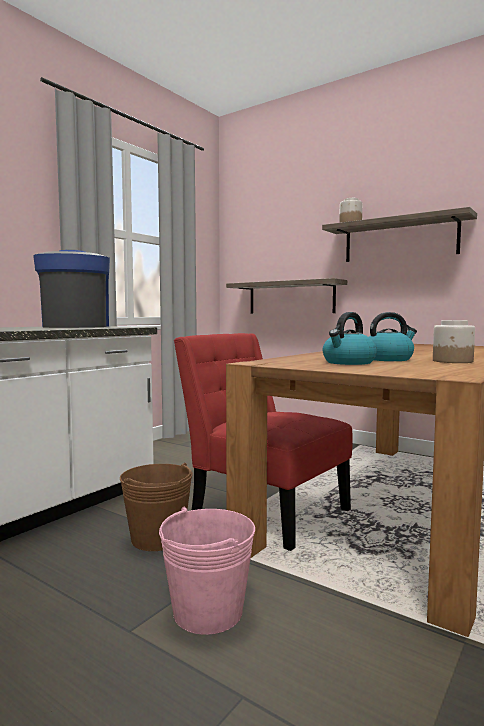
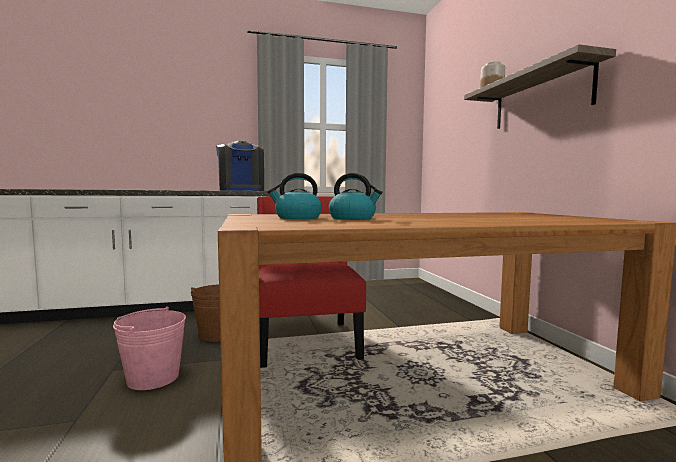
camera: 40 degrees right, 0 degrees up
(75, 326) = (241, 190): coffee machine -> coffee machine turned 135 degrees clockwise
(291, 298) = (460, 168): shelf -> none
(453, 361) = (386, 222): jar -> none

